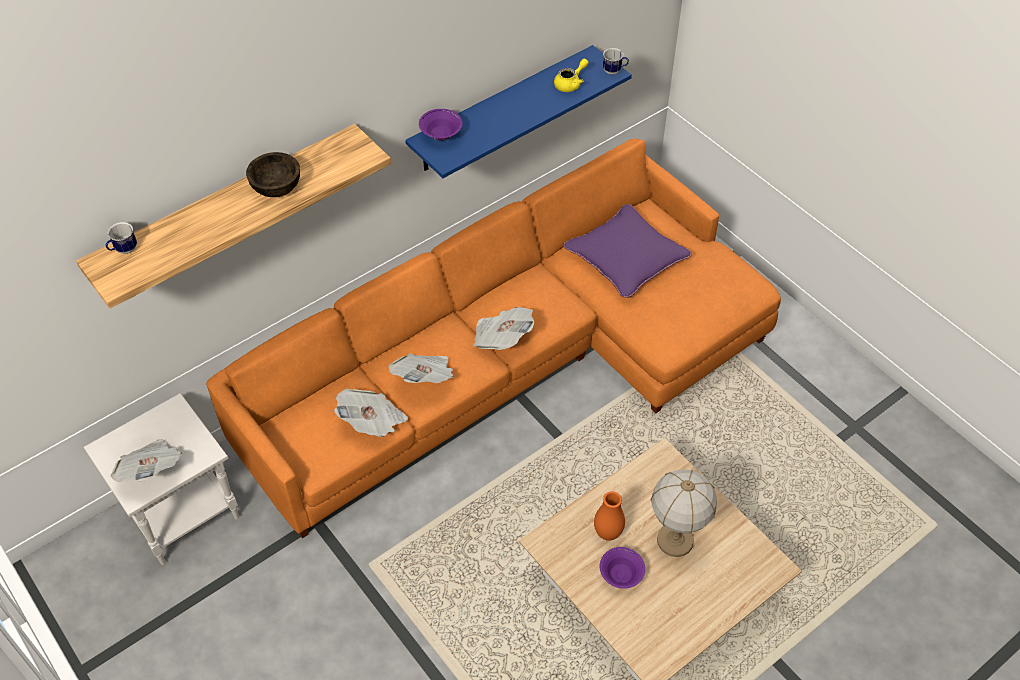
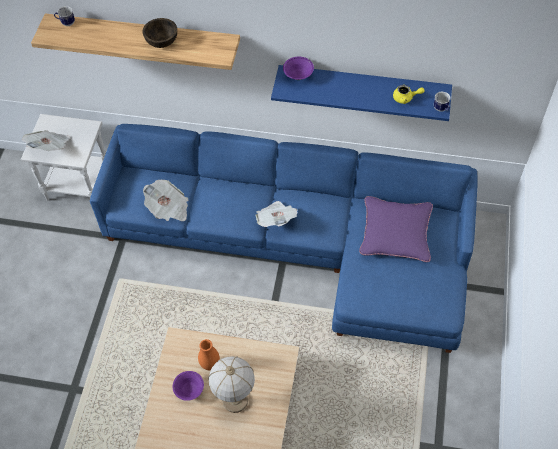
camera: 50 degrees right, 5 degrees up
(425, 378) = (215, 208): newspaper -> none
(516, 361) = (303, 244): orange sofa -> blue sofa

